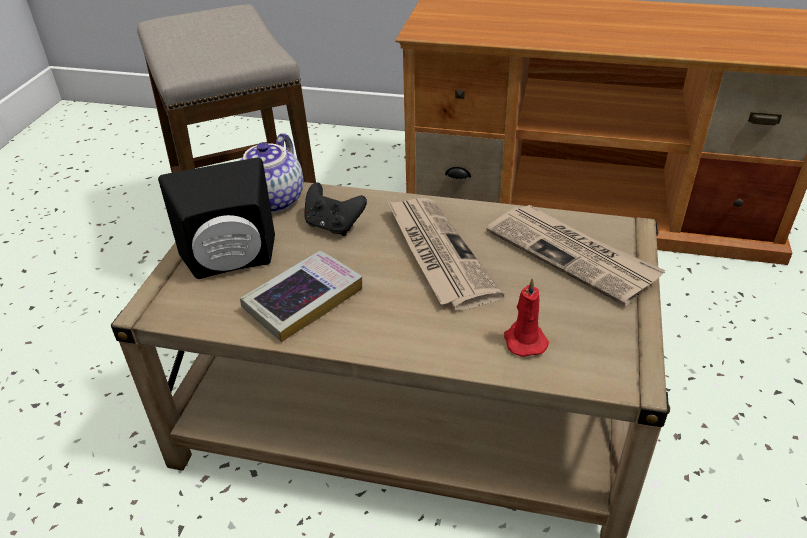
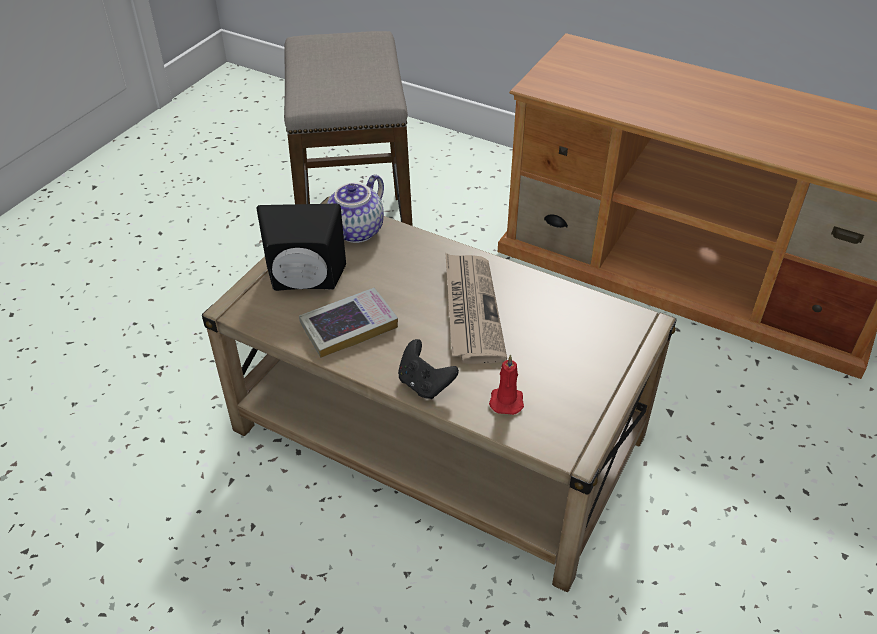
camera: 15 degrees right, 5 degrees up
(333, 226) = (396, 265): black game controller -> black game controller (424, 384)
(572, 255) = (582, 336): newspaper -> none

